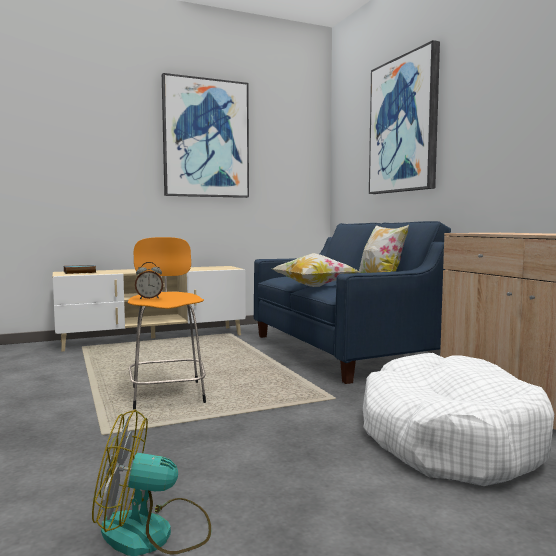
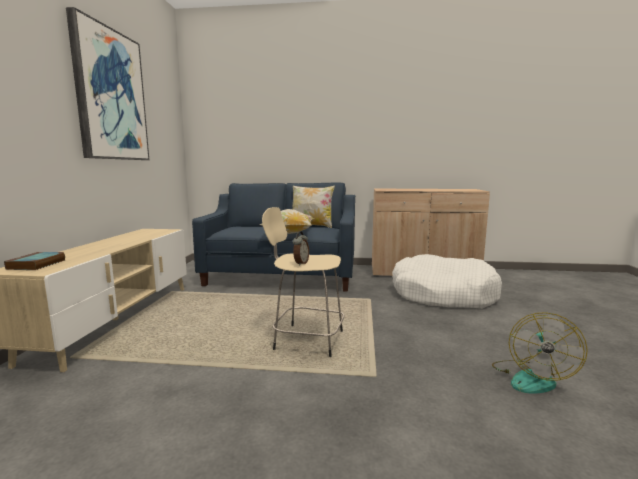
camera: 60 degrees left, 5 degrees up
(168, 394) = (306, 340): orange stool -> beige stool
(404, 125) = (282, 114): picture -> none

